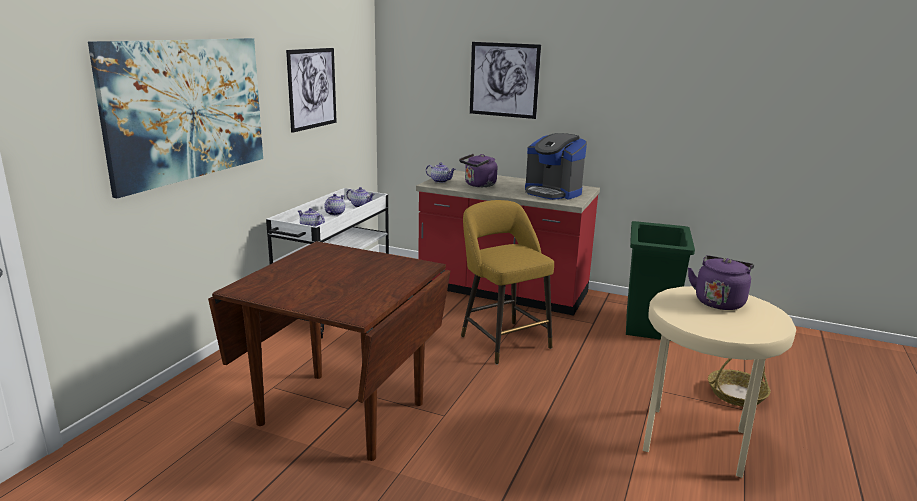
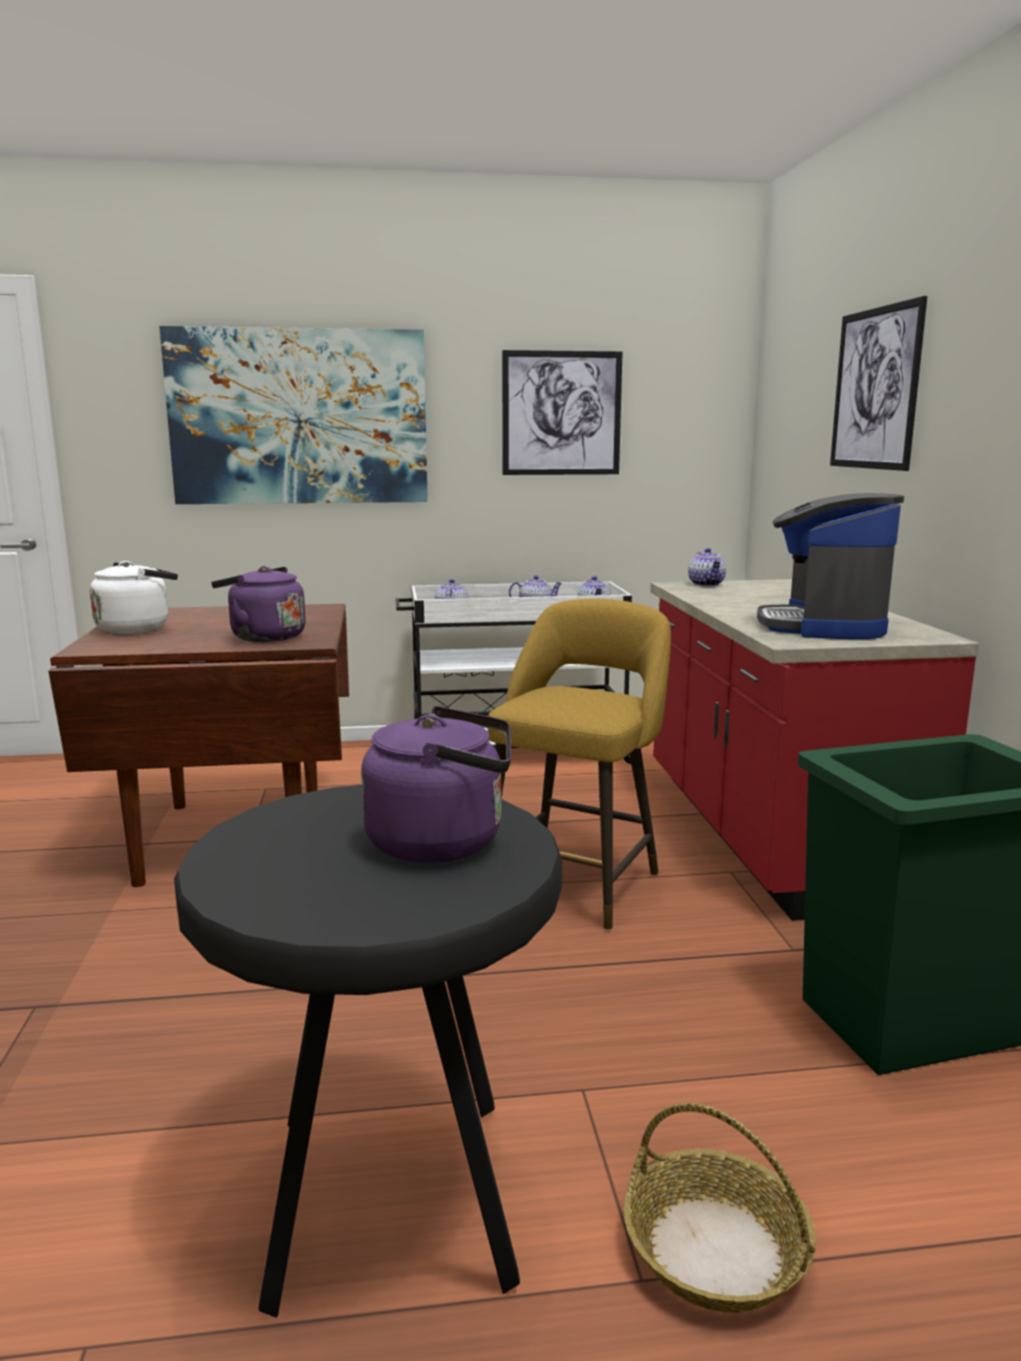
camera: 60 degrees right, 5 degrees down
(308, 296) = (137, 628): none -> white kettle
(478, 185) = (740, 597): purple kettle -> purple kettle (263, 637)
(697, 443) = (388, 1205): beige stool -> black stool

